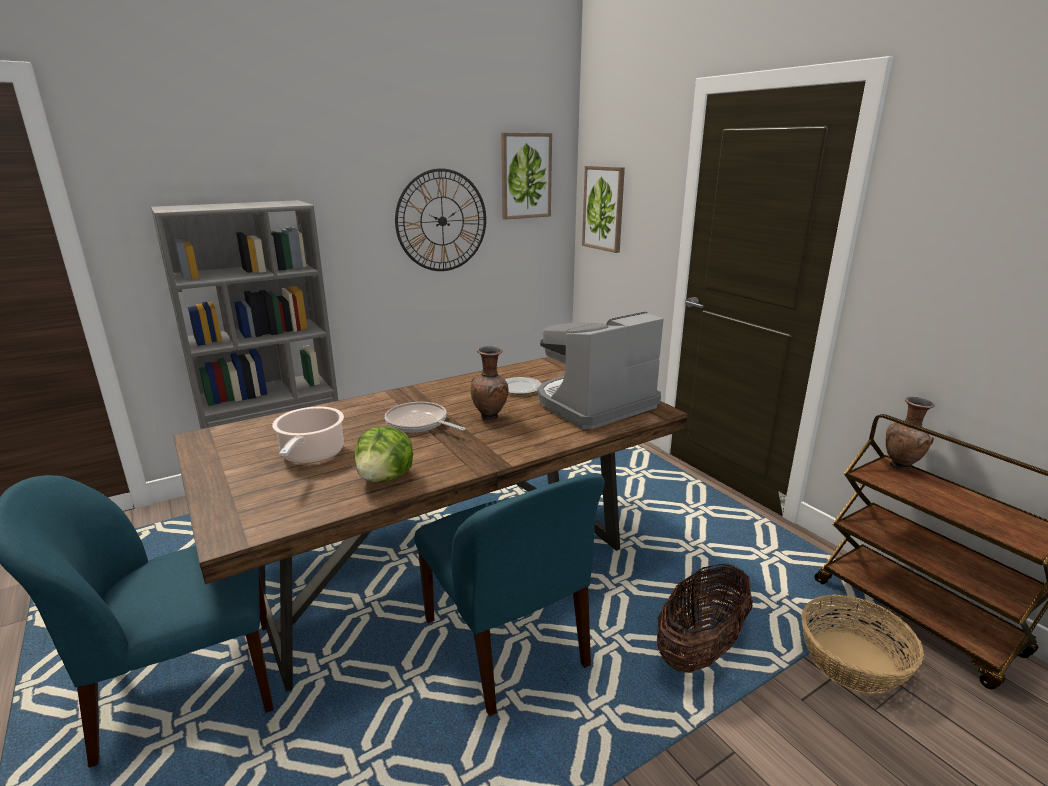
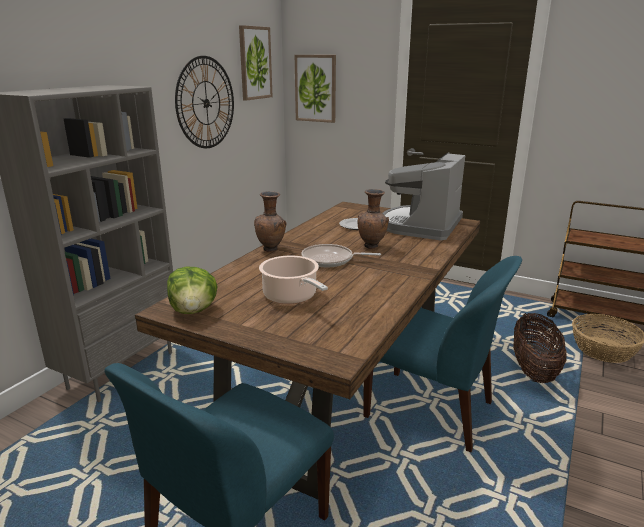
camera: 30 degrees left, 0 degrees up
(386, 478) = (375, 296): lettuce -> lettuce (194, 310)
(901, 467) = (584, 232): brown vase -> brown vase (271, 249)

